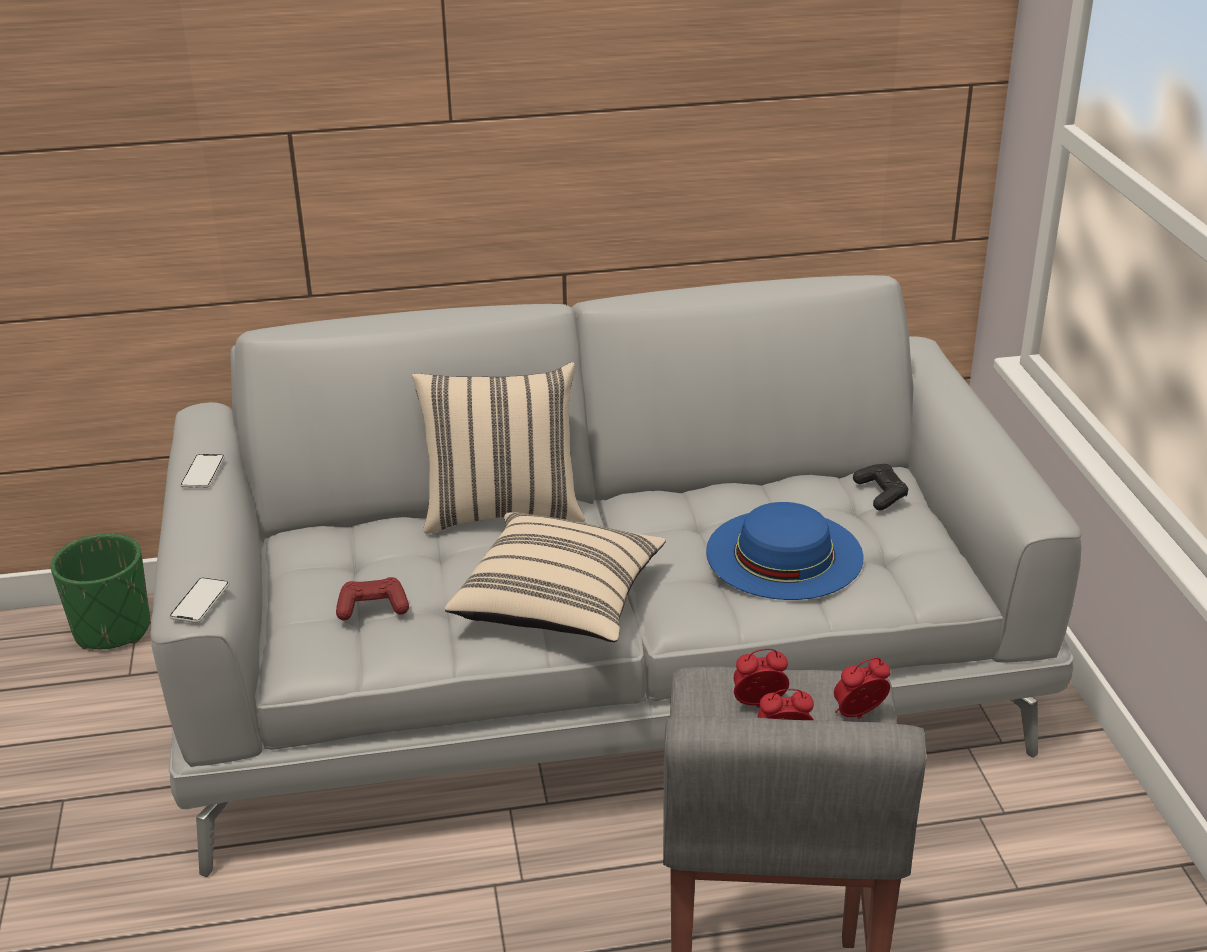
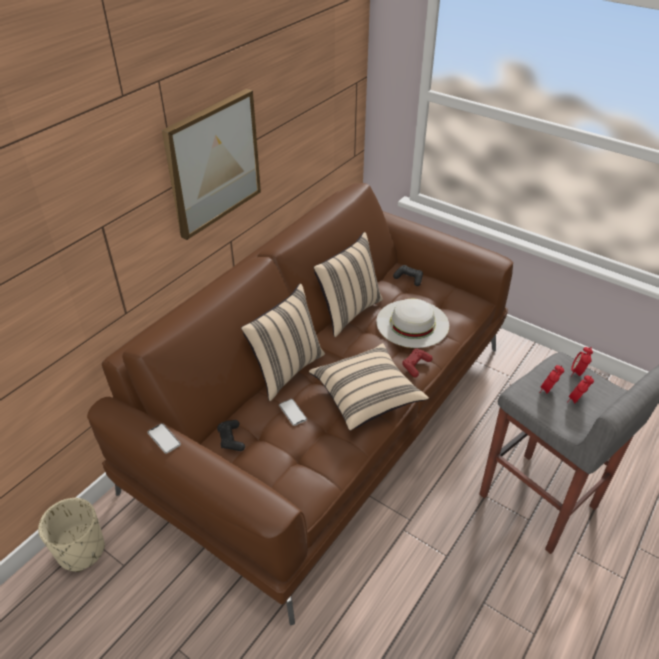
camera: 45 degrees left, 10 degrees up
(112, 629) = (81, 550): green planter -> beige planter
(200, 601) = (272, 503): phone -> phone (292, 412)
(313, 545) = (231, 439): none -> black game controller
(373, 607) = (301, 450): red game controller -> red game controller (416, 365)
(534, 112) = (213, 163): none -> picture
(606, 671) = (329, 413): grey sofa -> brown sofa
(706, 489) = (348, 312): none -> beige pillow
(784, 554) = (412, 323): blue hat -> white hat

